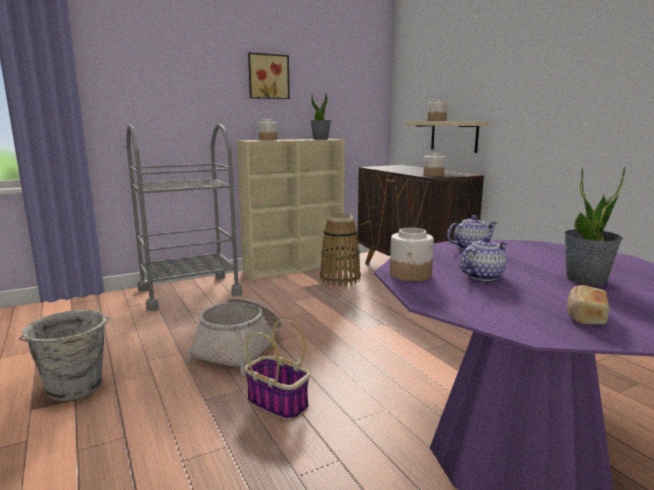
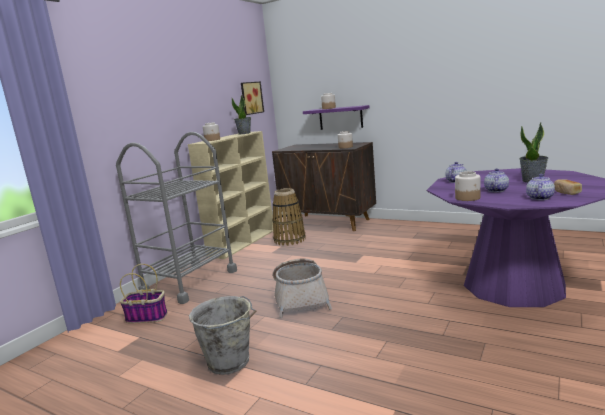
camera: 30 degrees left, 0 degrees up
(268, 76) = (199, 87): picture -> picture (251, 98)
(279, 404) = (377, 313): basket -> basket (147, 317)
(454, 136) = (340, 118): beige shelf -> purple shelf
(509, 309) = (539, 198): none -> teapot

